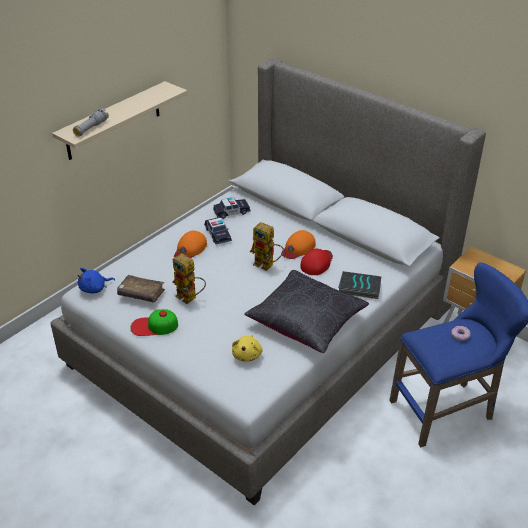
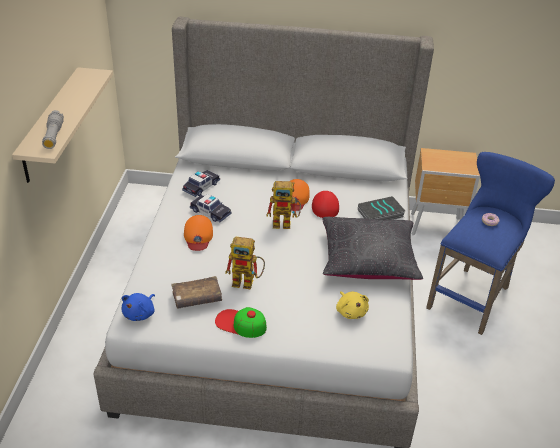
camera: 35 degrees left, 0 degrees up
(154, 326) = (240, 324): cap -> cap turned 60 degrees clockwise

